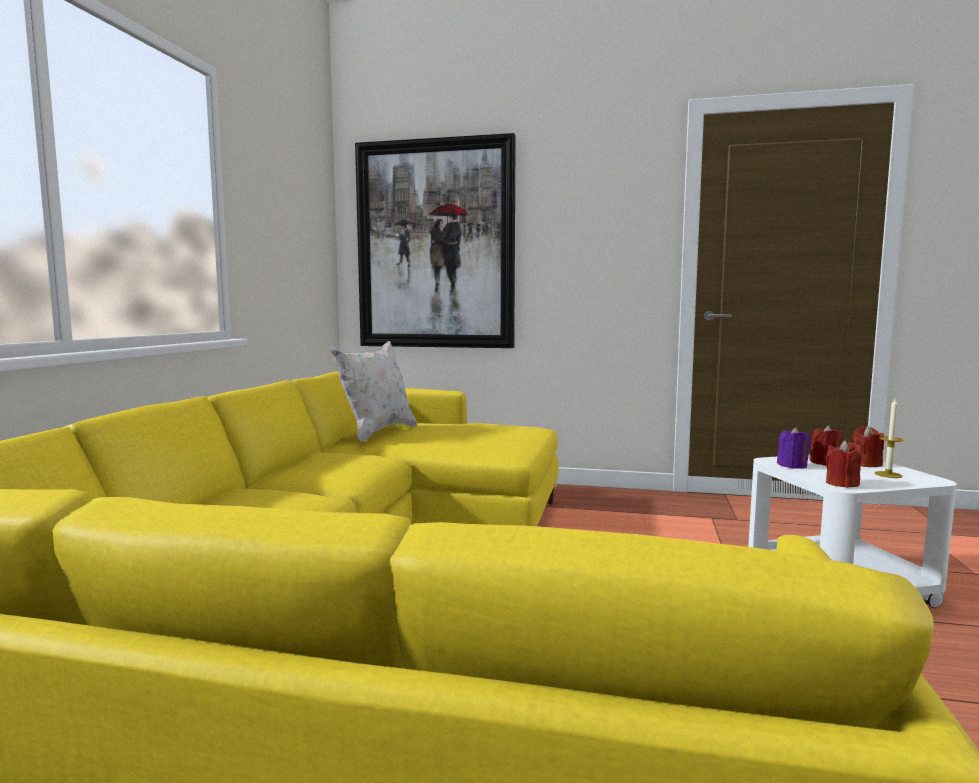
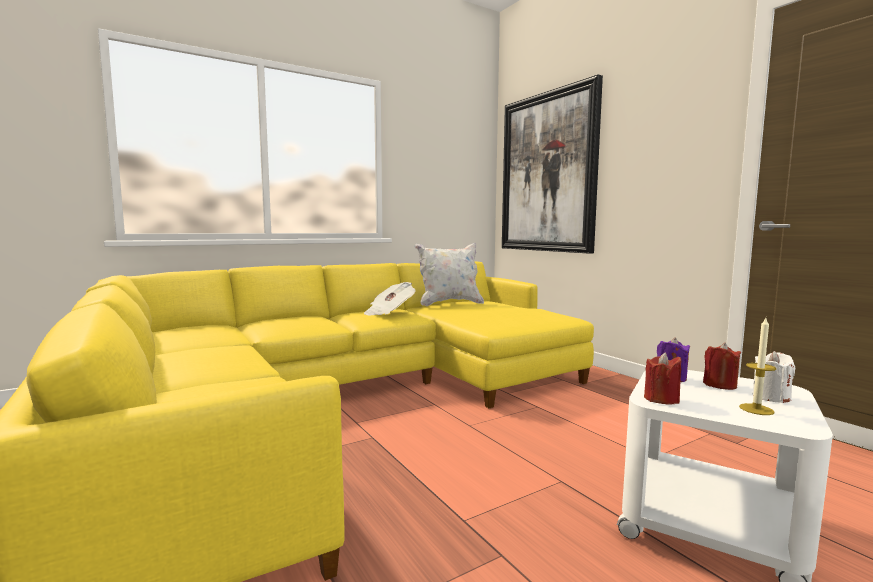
camera: 45 degrees right, 0 degrees up
(344, 460) = (389, 312): none -> newspaper
(866, 464) = (771, 397): red candle -> white candle

